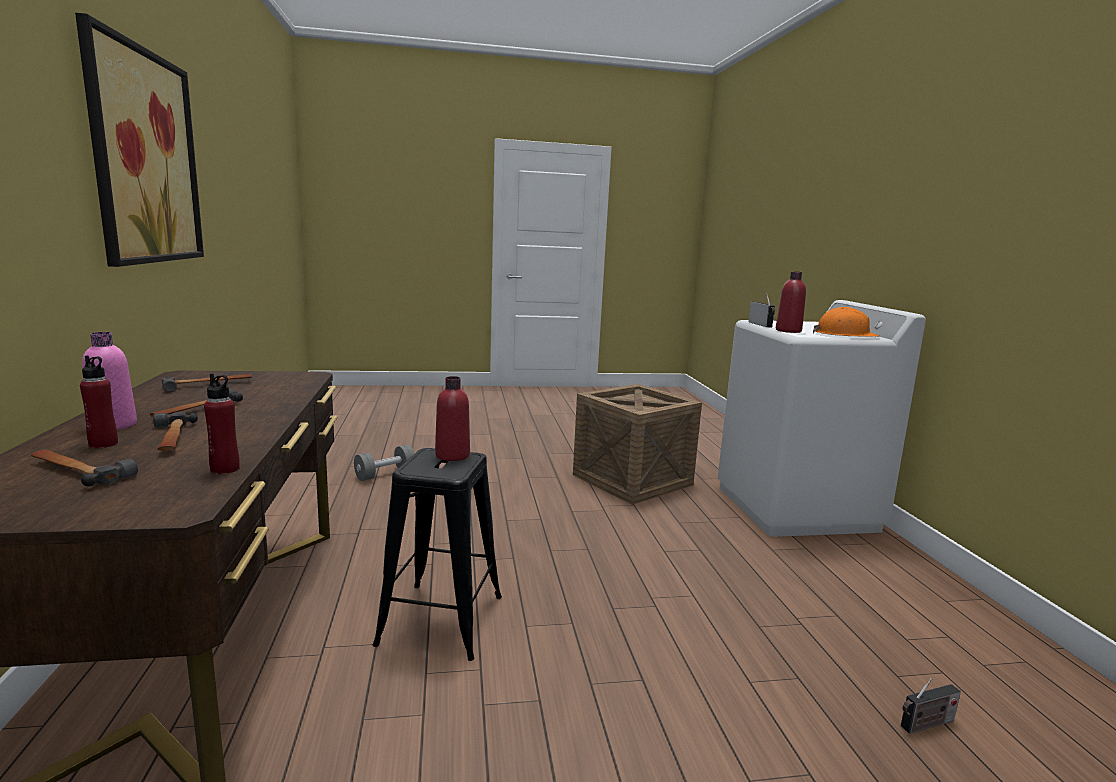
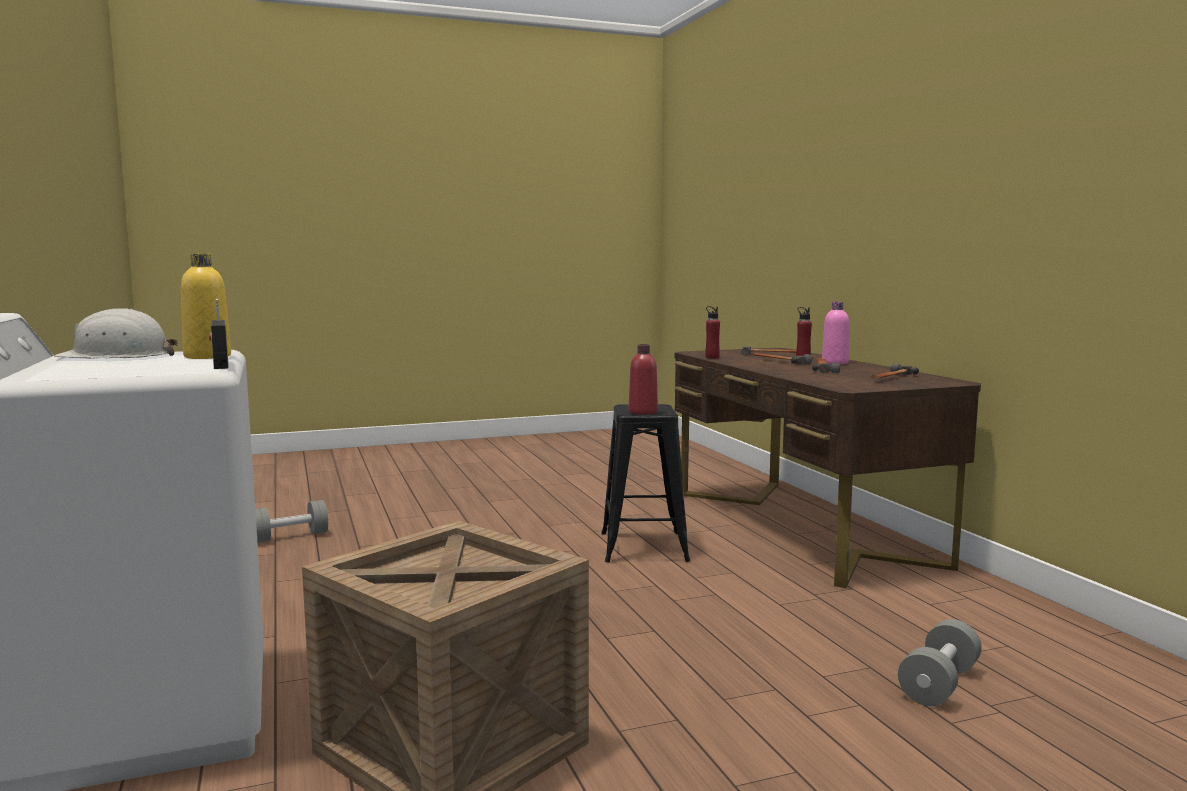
camera: 170 degrees right, 5 degrees down
(145, 157) = (1038, 158): picture -> none
(788, 331) = (207, 356): red bottle -> yellow bottle
(844, 335) = (117, 356): orange hard hat -> white hard hat
(925, 725) = (290, 537): radio -> grey dumbbell

